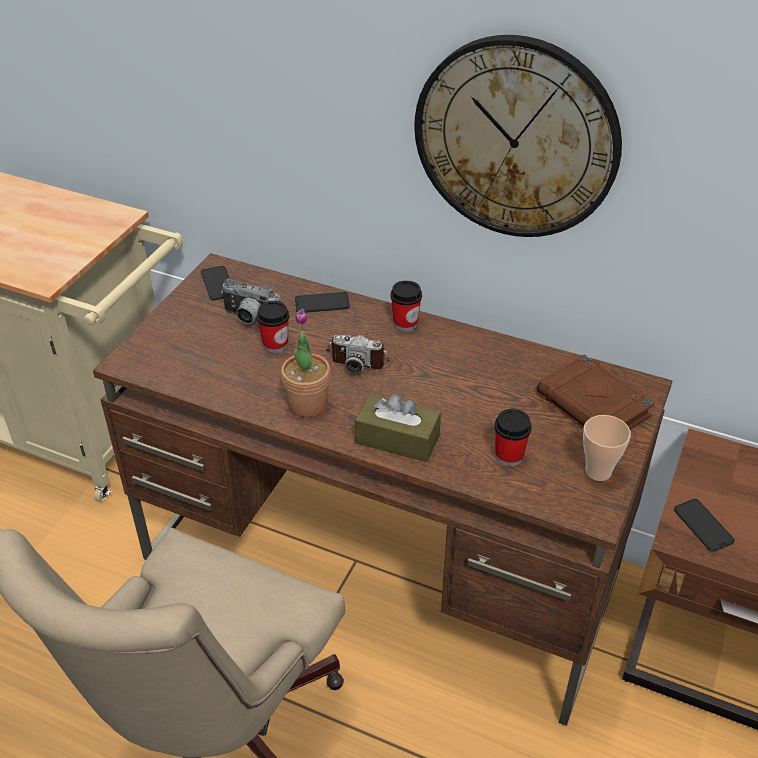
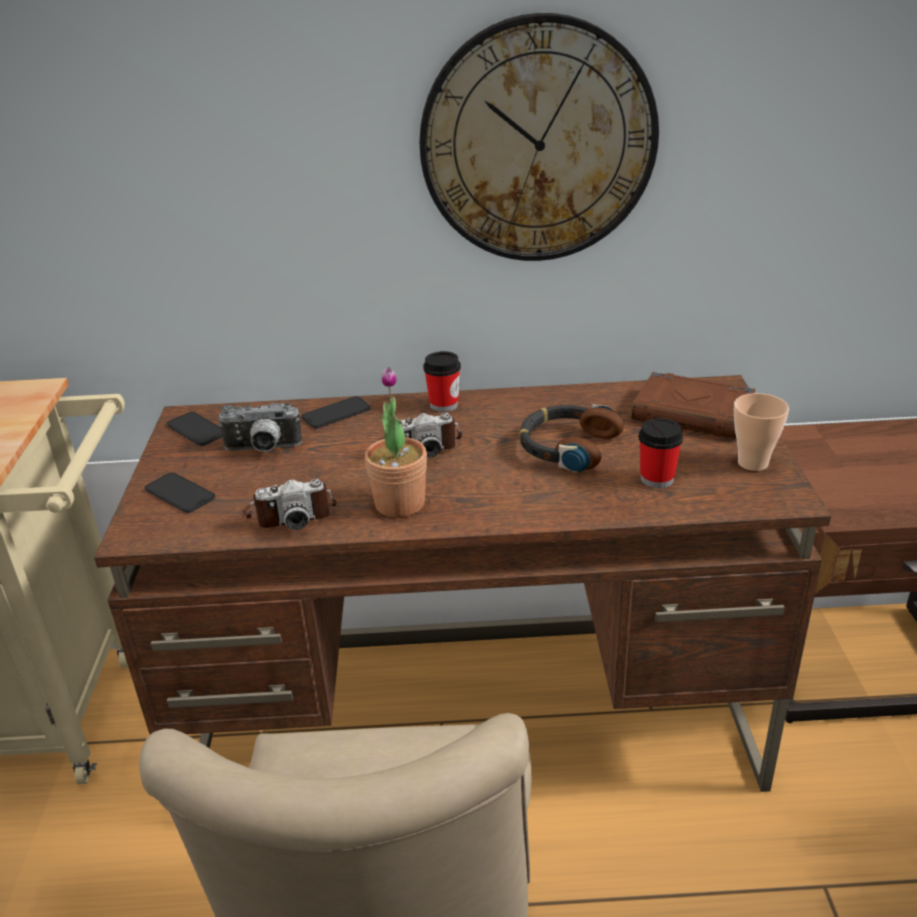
camera: 25 degrees left, 10 degrees down
(231, 383) = (291, 513): none -> camera
(275, 345) = (314, 463): cup -> none
(397, 439) = (529, 502): brown tissue box -> none
(466, 399) = (567, 446): none -> headphones
(703, 525) = (848, 497): phone -> phone (180, 493)

